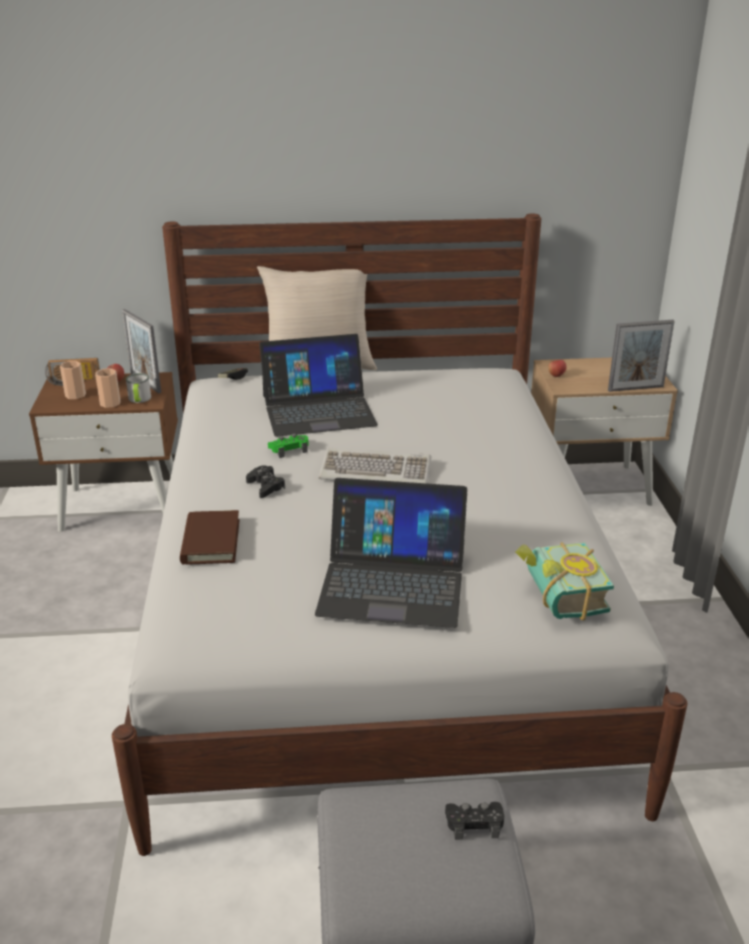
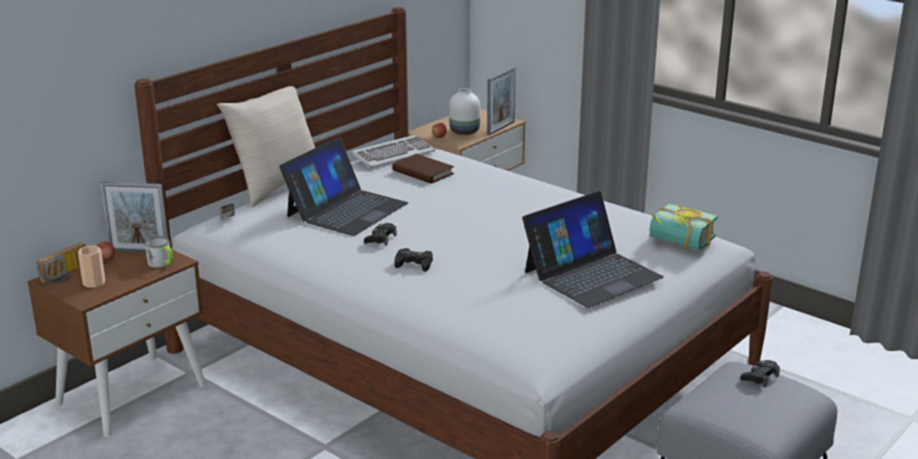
camera: 45 degrees left, 5 degrees down
(110, 403) = (142, 275): cup -> none
(210, 541) = (447, 306): brown book -> brown book (423, 172)
(289, 449) = (380, 239): green game controller -> black game controller
(376, 471) = (463, 227): keyboard -> keyboard (393, 155)
(591, 379) = (465, 132): none -> white vase

